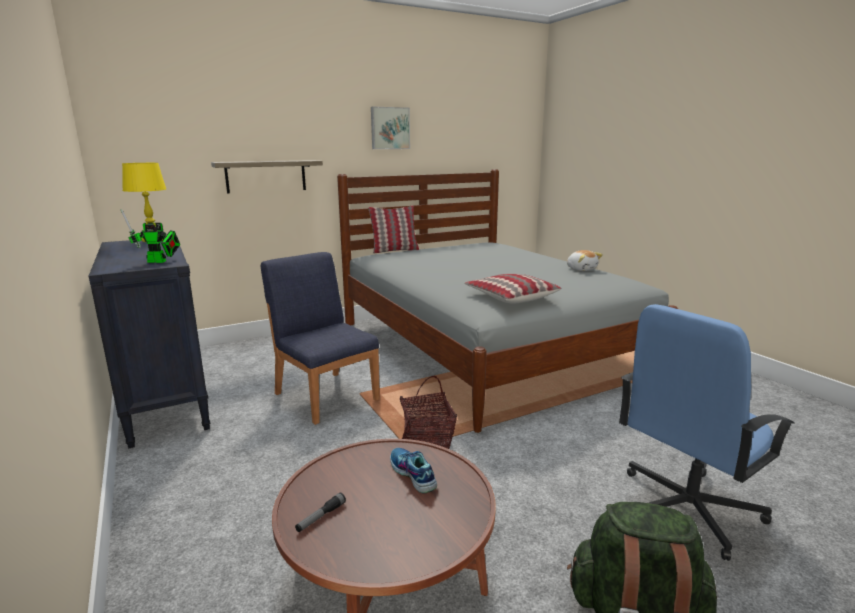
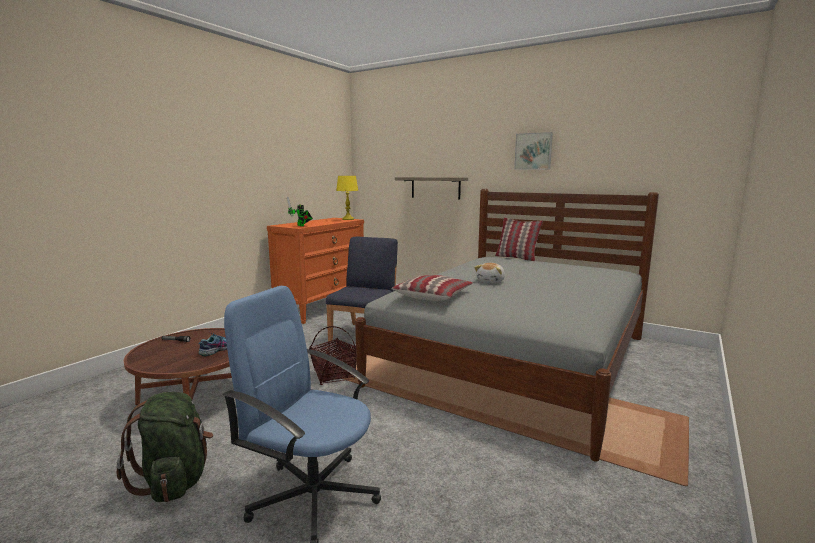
camera: 60 degrees right, 5 degrees down
(165, 401) = (322, 308): black dresser -> orange dresser
(581, 269) = (579, 303): plush toy -> plush toy (491, 281)

